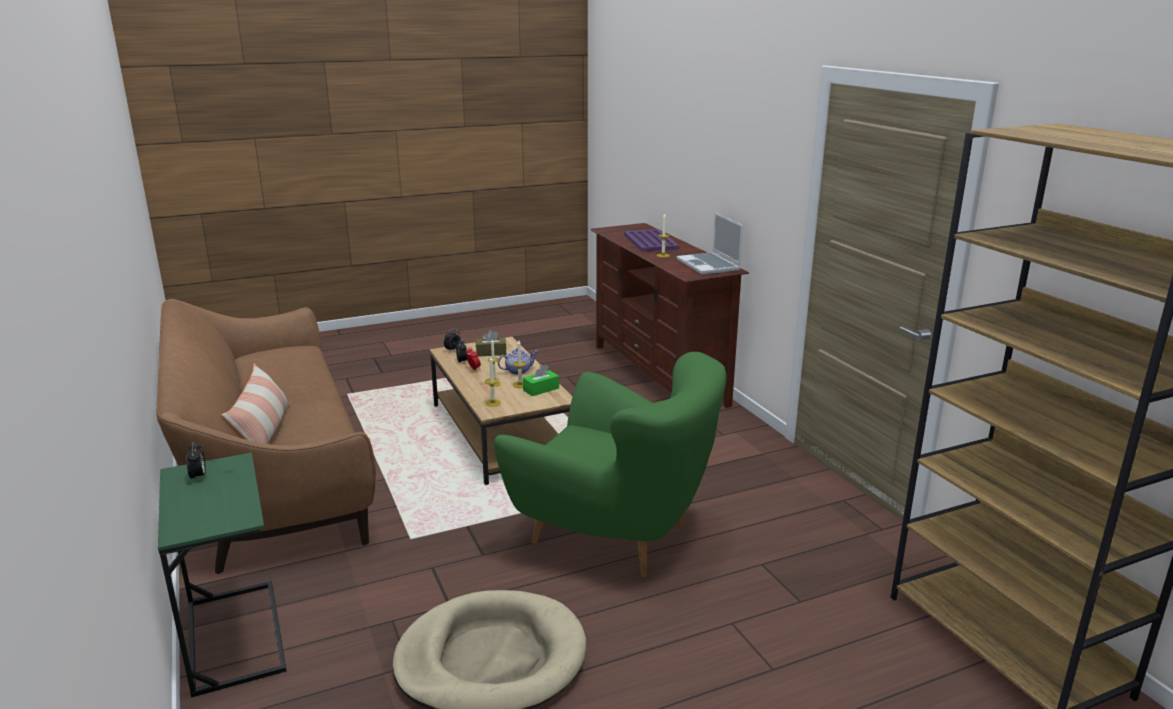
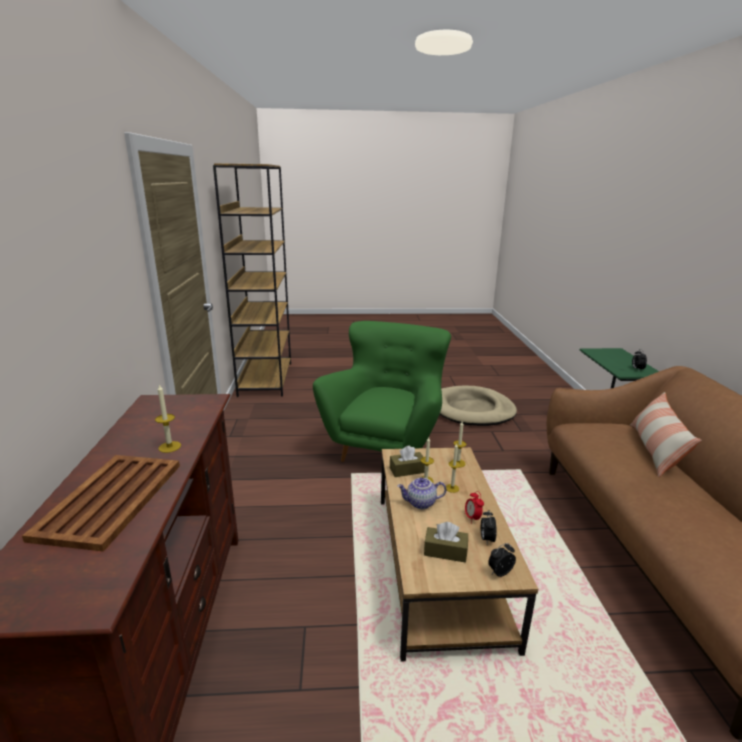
camera: 160 degrees left, 0 degrees up
(541, 389) = (407, 470): green tissue box -> brown tissue box
(614, 534) = (386, 446): green armchair -> green armchair turned 60 degrees clockwise
(650, 241) = (109, 500): purple tray -> brown tray
(709, 265) = (157, 412): laptop -> none

